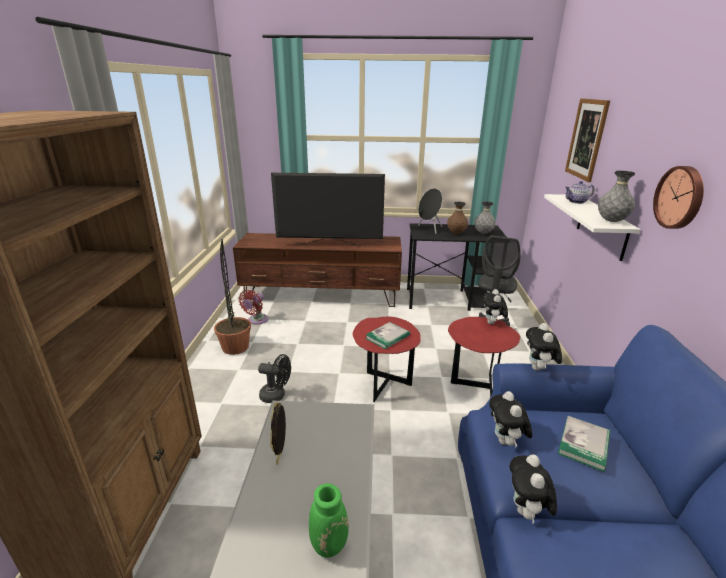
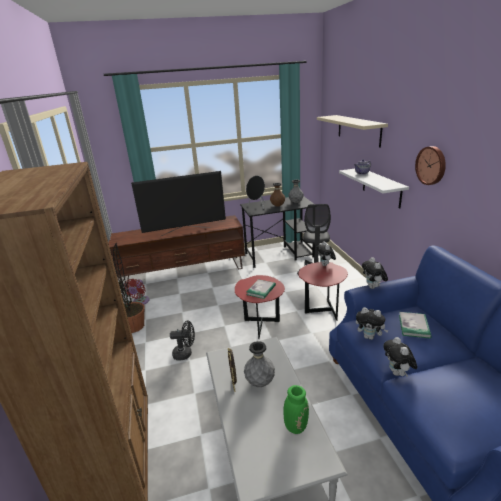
camera: 15 degrees left, 0 degrees up
(506, 441) = (370, 337): plush toy -> plush toy turned 45 degrees counterclockwise
(586, 139) = (358, 130): picture -> beige shelf
(611, 221) = (390, 184): grey vase -> grey vase (260, 383)

